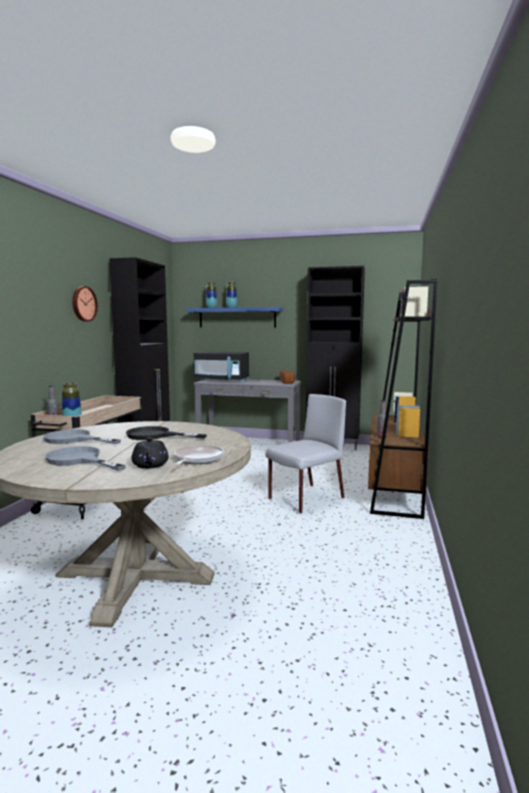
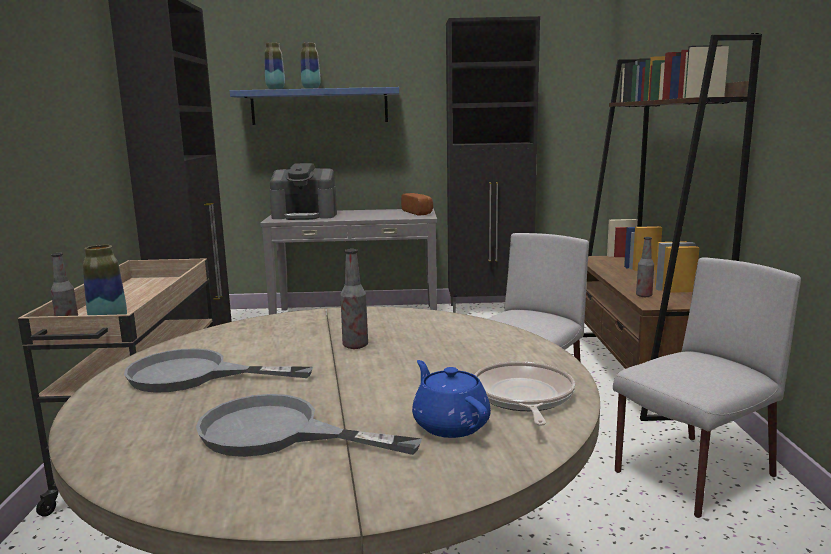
camera: 15 degrees left, 5 degrees up
(83, 304) = (74, 81): wall clock -> none
(150, 464) = (450, 424): black teapot -> blue teapot
(155, 436) = (355, 346): black frying pan -> bottle
(222, 380) = (305, 215): black microwave -> coffee machine
(373, 543) = (692, 475): none -> grey chair

